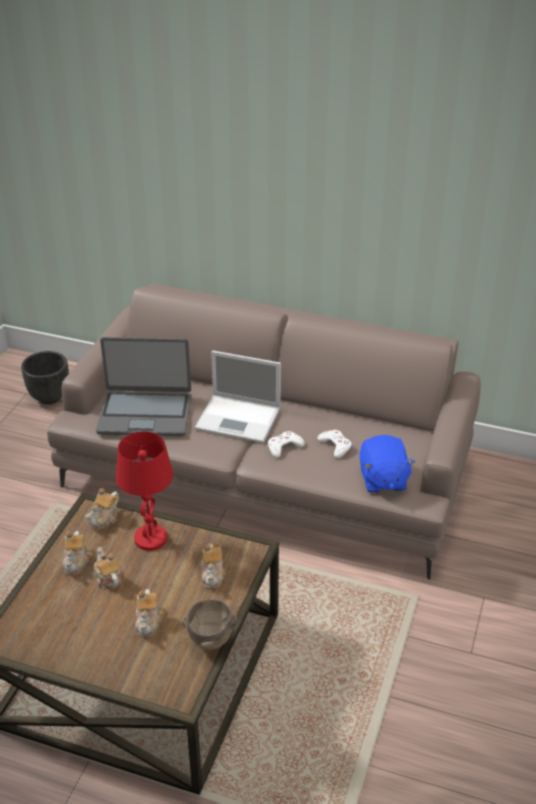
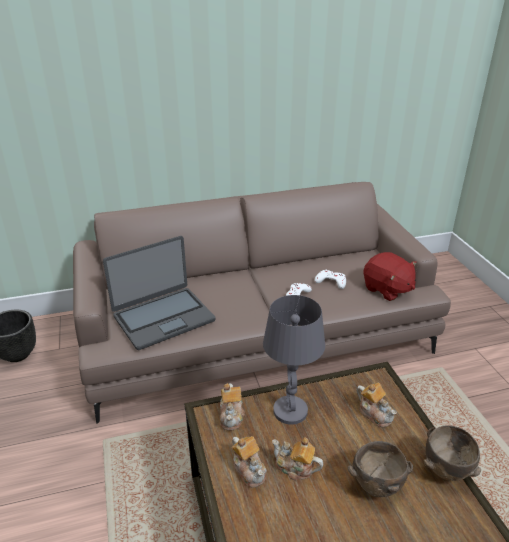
camera: 35 degrees left, 5 degrees down
(148, 622) = (377, 487): teapot -> brown bowl
(150, 538) = (290, 411): red table lamp -> grey table lamp
(240, 419) = (243, 291): laptop -> none
(382, 479) = (387, 289): blue plush toy -> red plush toy

